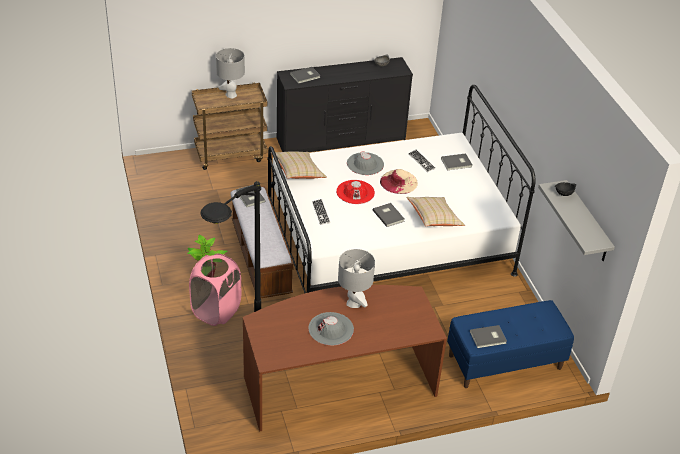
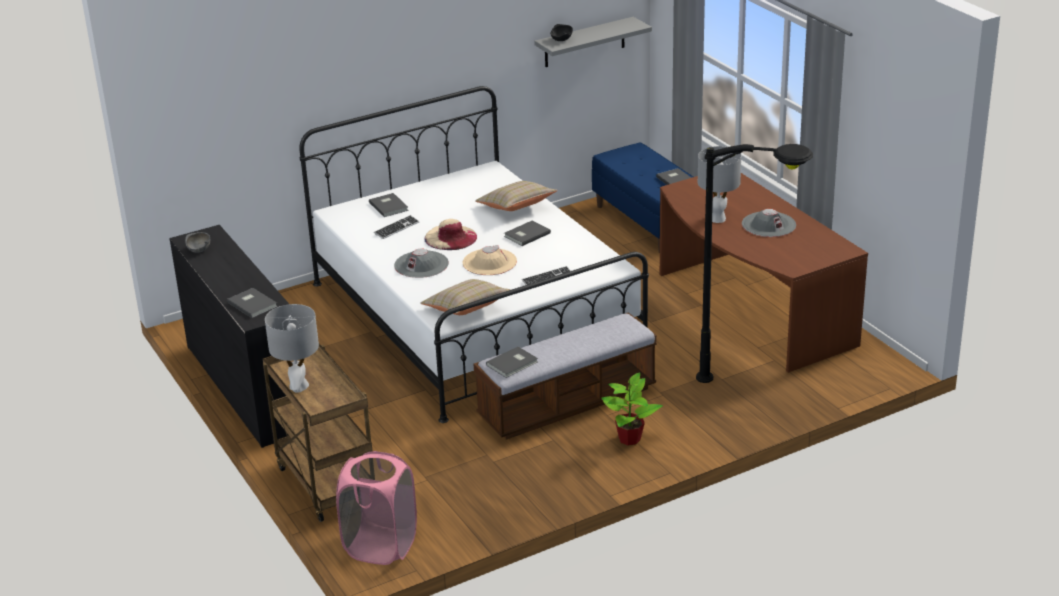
camera: 100 degrees left, 10 degrees down
(216, 311) = (692, 416): pink laundry basket -> pink laundry basket (380, 546)
(355, 192) = (489, 262): red hat -> beige hat

